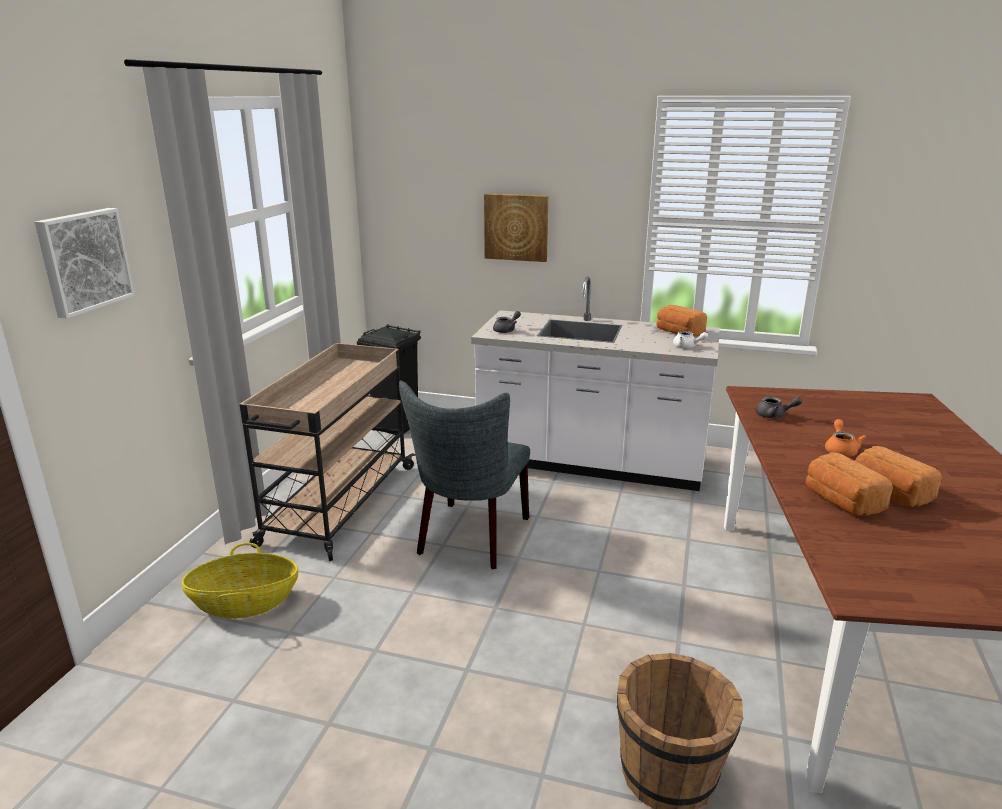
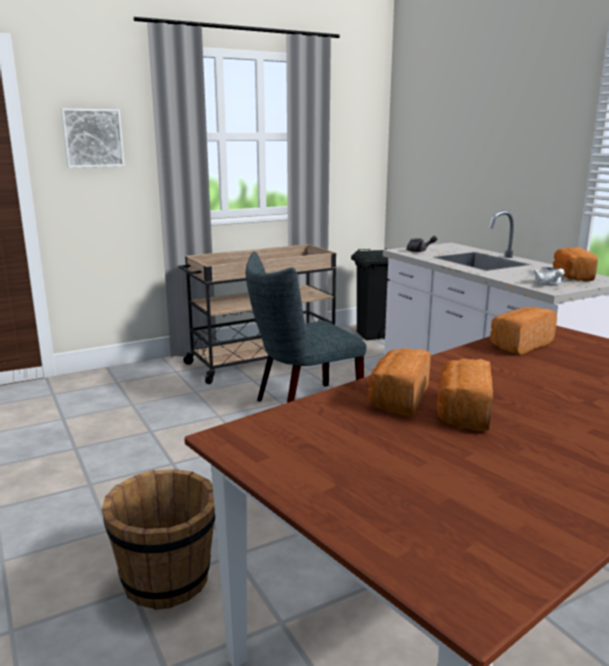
camera: 45 degrees right, 5 degrees down
(245, 603) = (138, 384): basket -> none
(516, 227) = (483, 168): picture -> none
(774, 415) = (519, 345): grey teapot -> bread
(840, 450) = (513, 379): orange teapot -> none

